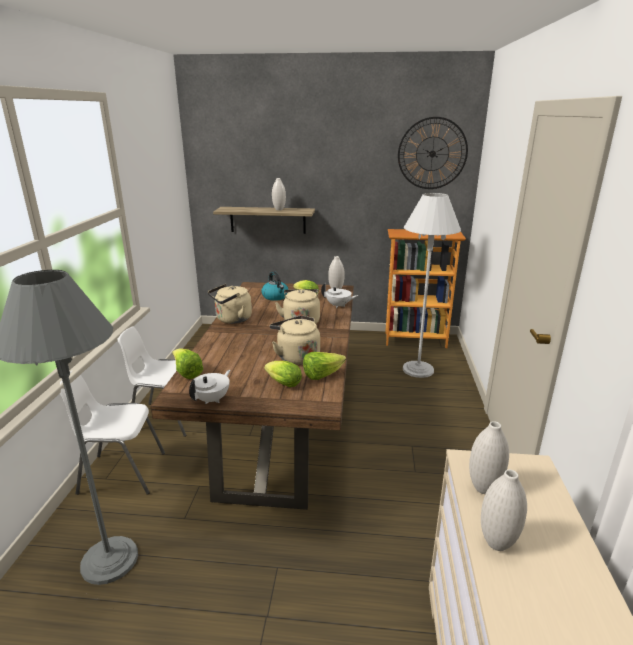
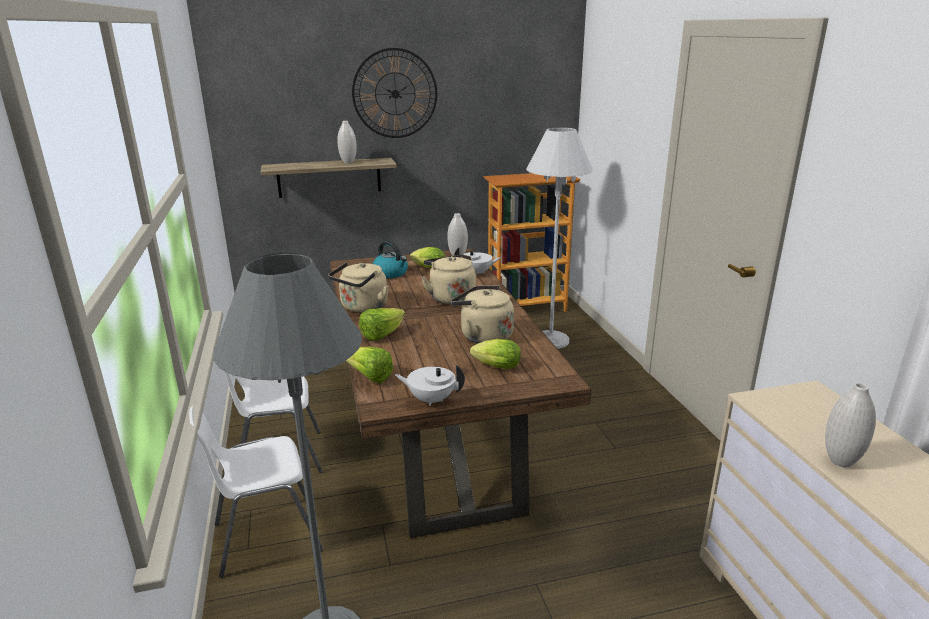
camera: 20 degrees left, 0 degrees up
(212, 399) = (431, 399): white teapot -> white teapot turned 90 degrees counterclockwise
(322, 375) = (531, 350): lettuce -> lettuce (382, 335)
(432, 153) = (528, 81): wall clock -> wall clock (395, 94)
(483, 488) = (790, 420): white vase -> none

